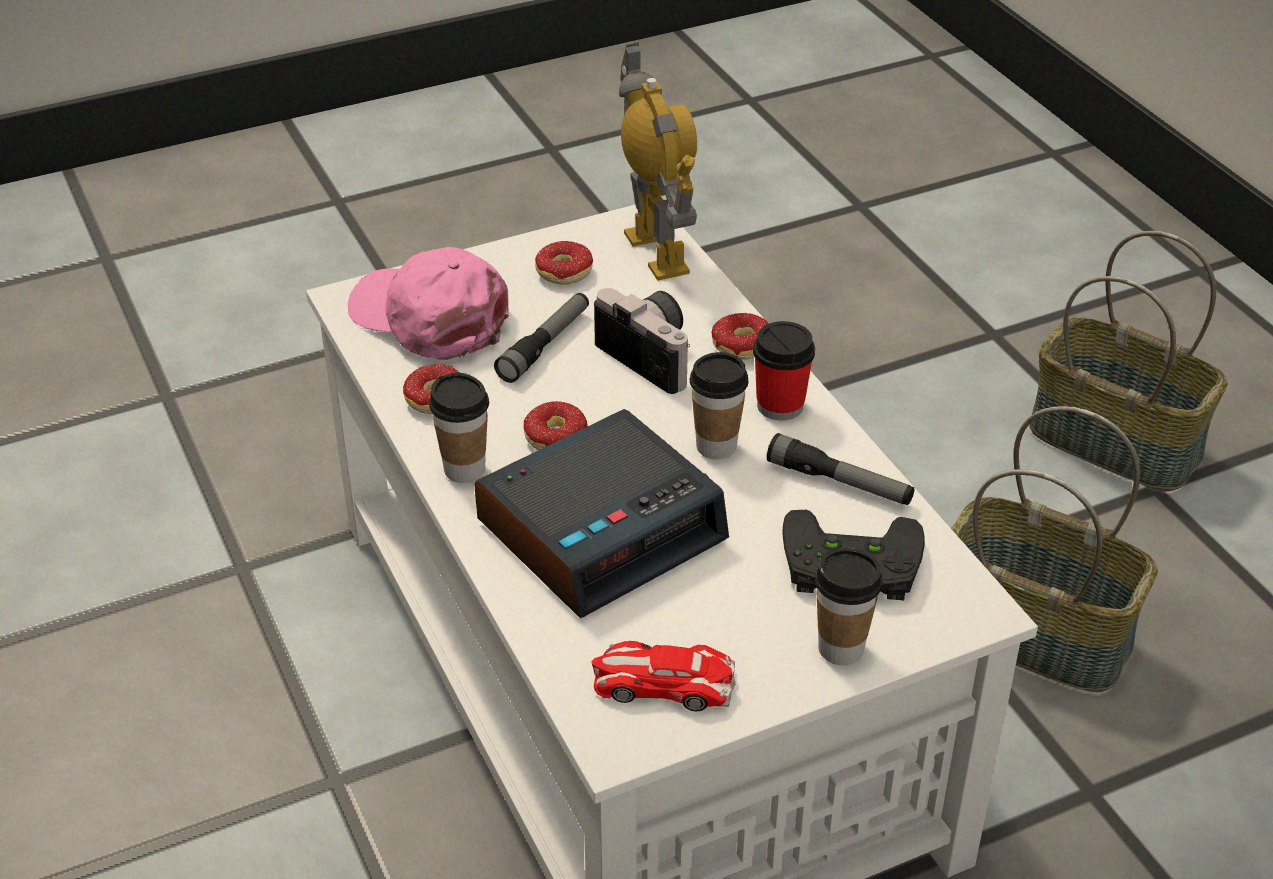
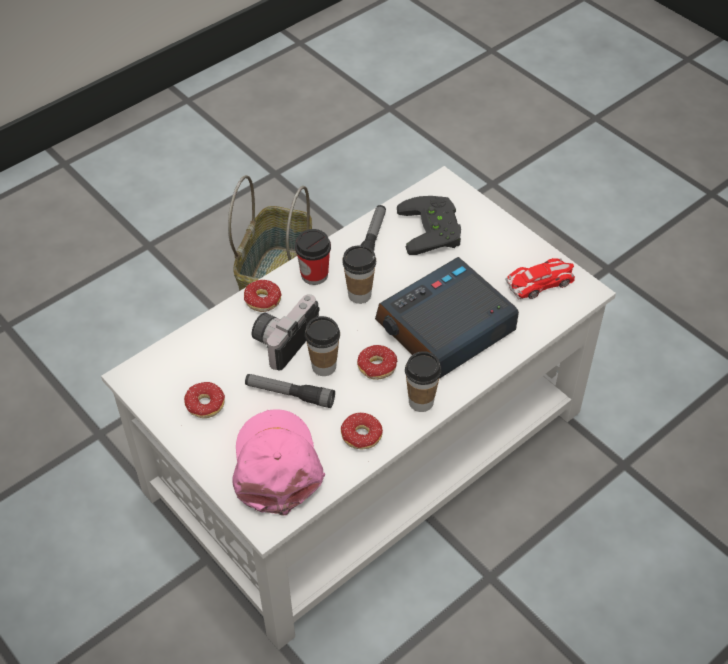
camera: 105 degrees left, 10 degrees up
(430, 317) = (276, 465): pink cap -> pink cap turned 150 degrees clockwise
(602, 529) = (445, 328): alarm clock -> alarm clock turned 75 degrees counterclockwise
(657, 252) = (170, 360): toy robot -> none
(663, 683) = (541, 282): toy car -> toy car turned 105 degrees counterclockwise
(841, 648) = (489, 225): cup -> cup (324, 366)
(1117, 441) = (109, 262): basket -> none

